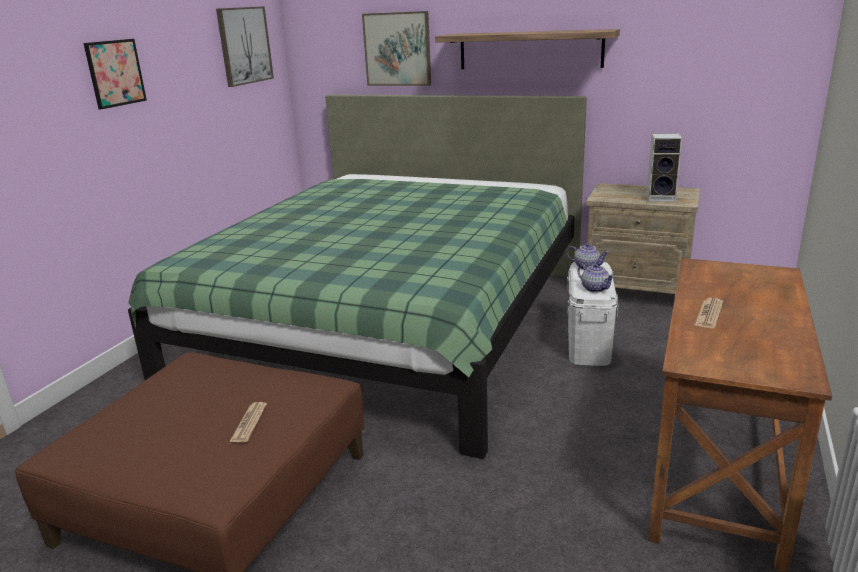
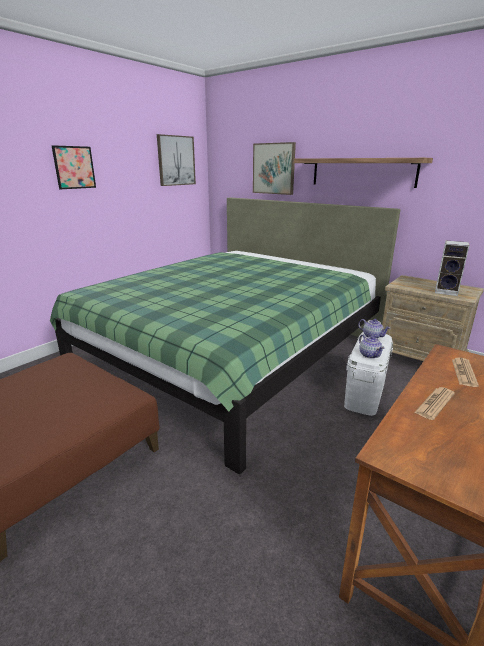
camera: 15 degrees right, 0 degrees up
(249, 423) = (55, 414): newspaper -> newspaper (464, 372)

